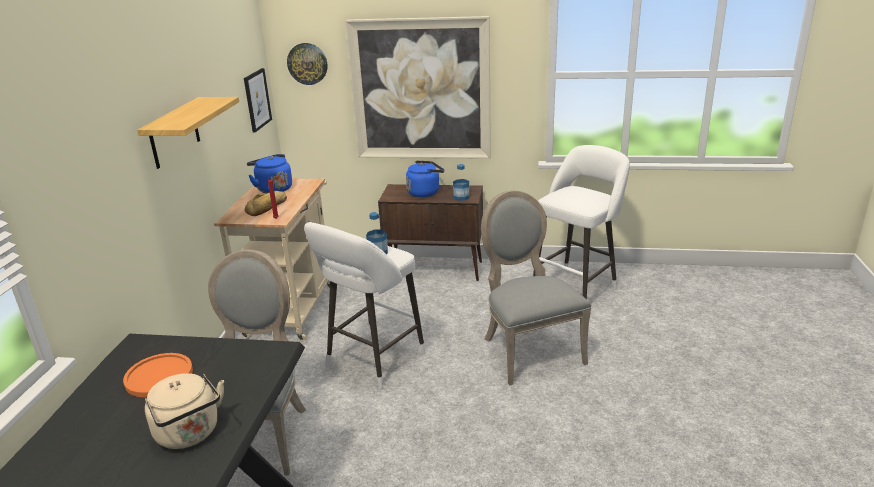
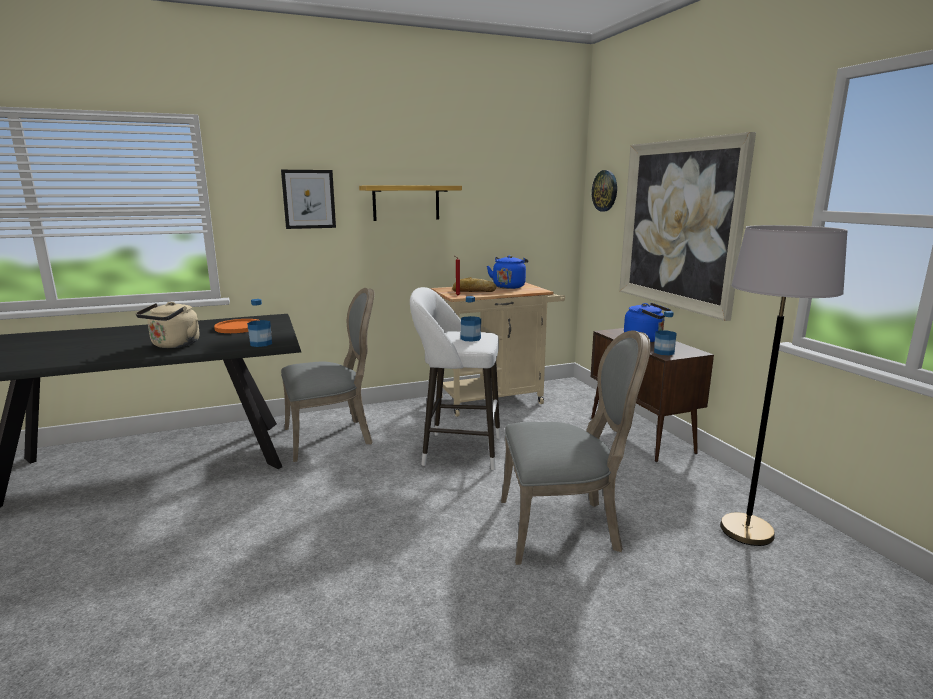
camera: 60 degrees right, 10 degrees down
(257, 99) = (548, 215): picture -> picture (309, 199)
(267, 365) = (261, 344): none -> bottle
(528, 350) = (563, 527): grey chair -> grey chair turned 45 degrees clockwise
(577, 288) = (746, 531): white stool -> grey floor lamp

